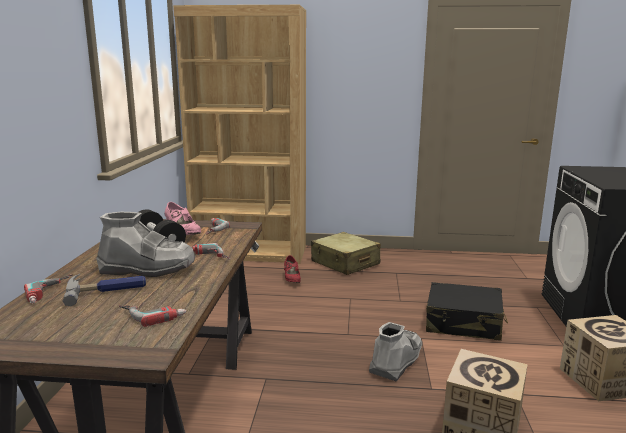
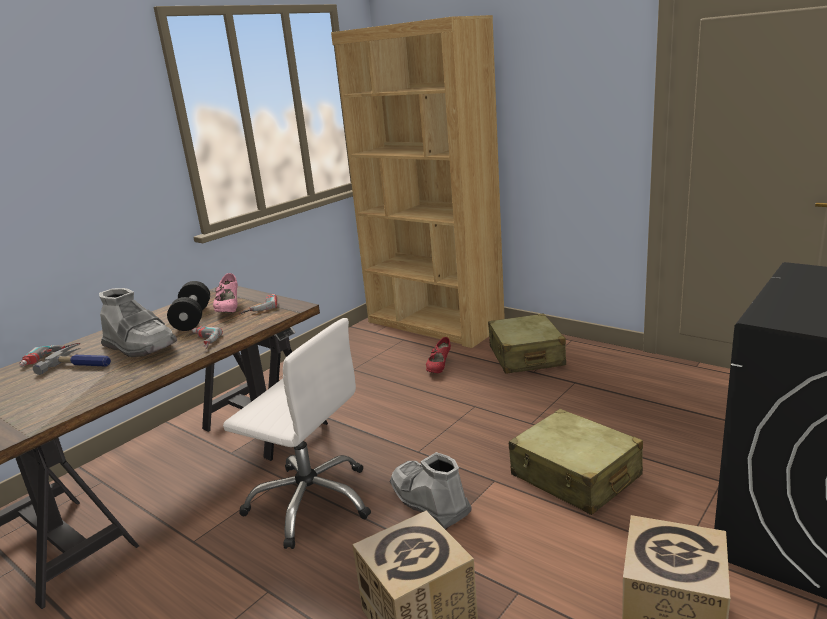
camera: 35 degrees right, 5 degrees up
(153, 314) = (69, 396): power drill -> none
(310, 386) = (311, 501): none -> white office chair
(396, 361) = (429, 501): grey boot -> grey boot turned 105 degrees counterclockwise
(463, 323) = (575, 476): black suitcase -> beige suitcase

